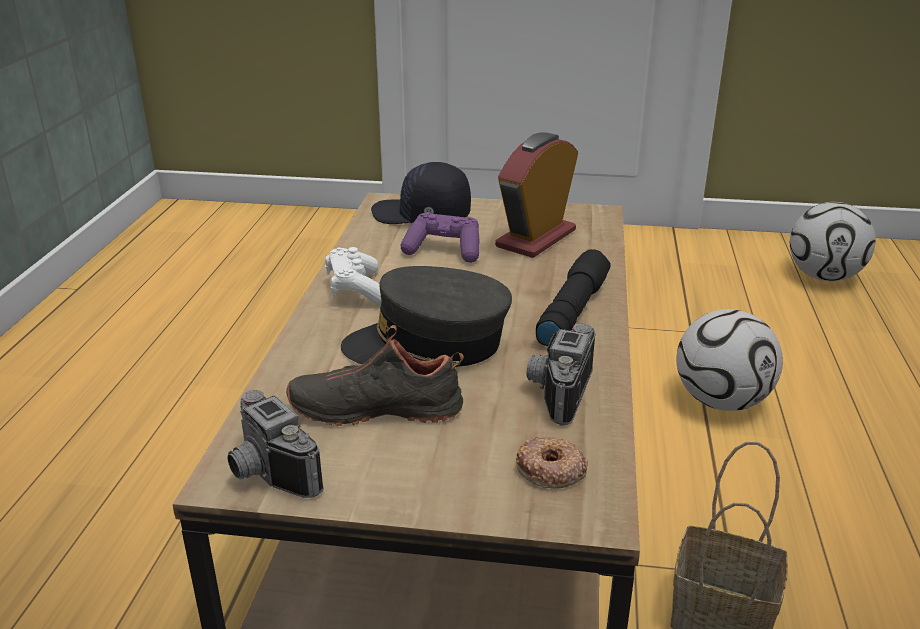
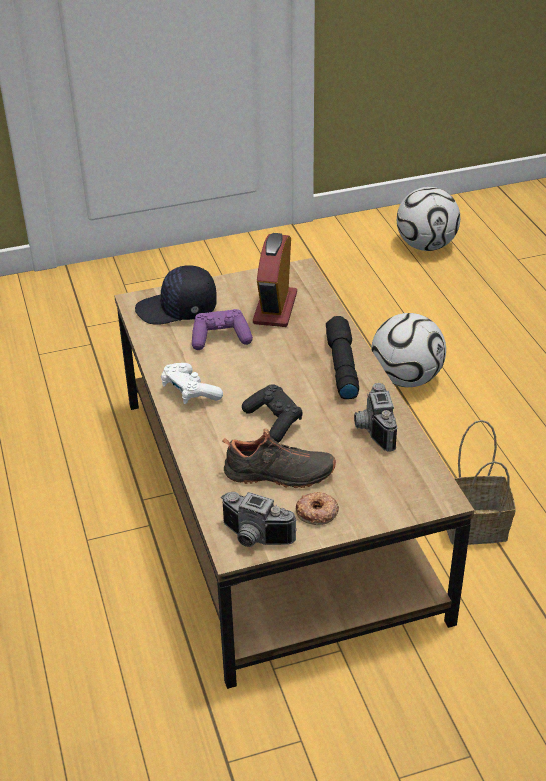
camera: 25 degrees left, 10 degrees up
(376, 407) = (279, 475): black shoe -> black shoe turned 150 degrees counterclockwise
(429, 345) = (274, 421): grey cap -> black game controller
(550, 469) = (403, 481): donut -> donut (317, 512)

